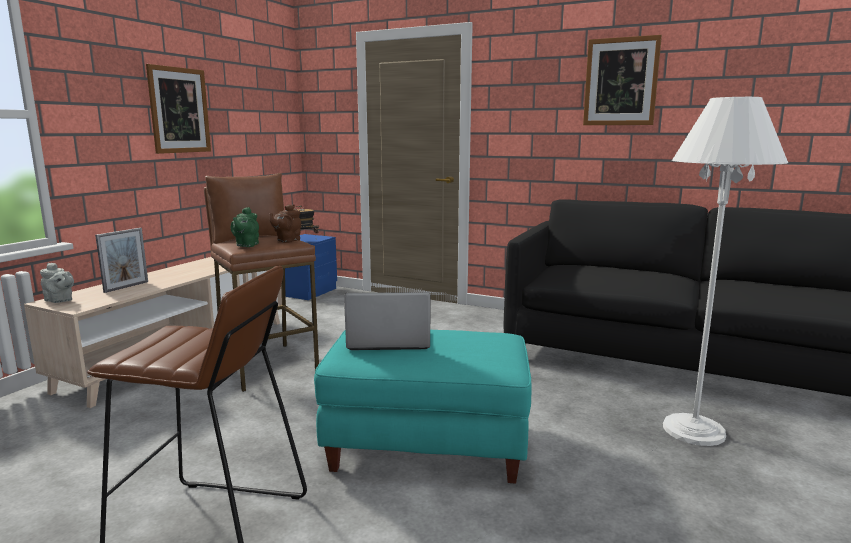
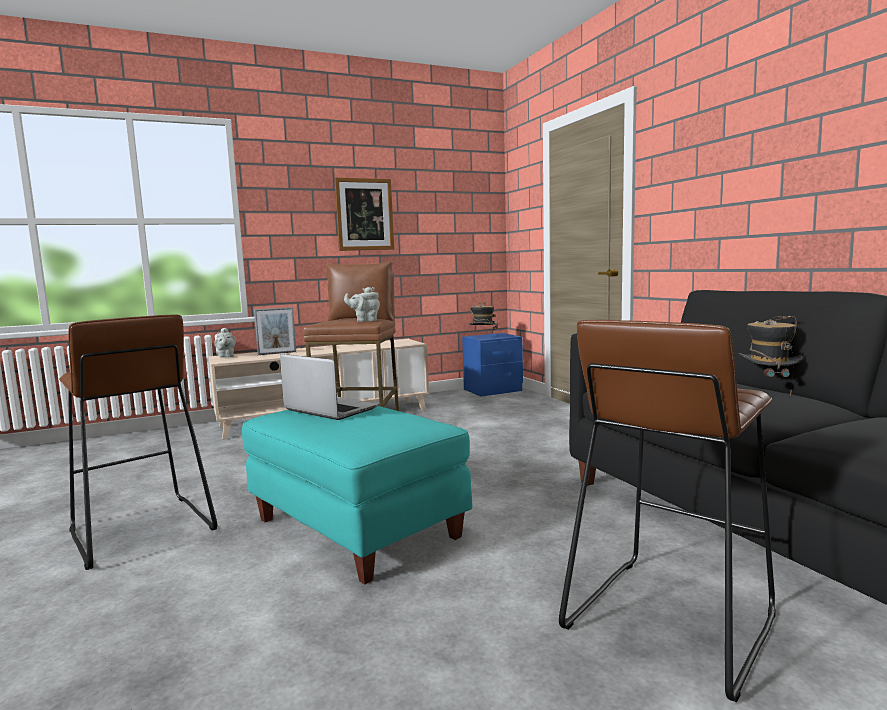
camera: 40 degrees right, 5 degrees down
(246, 245) = (327, 321): green teapot -> none
(287, 240) = (365, 320): brown teapot -> grey teapot
(621, 82) = (798, 121): picture -> none
(642, 269) = (767, 389): none -> hat
(693, 430) = (668, 621): white floor lamp -> brown stool

